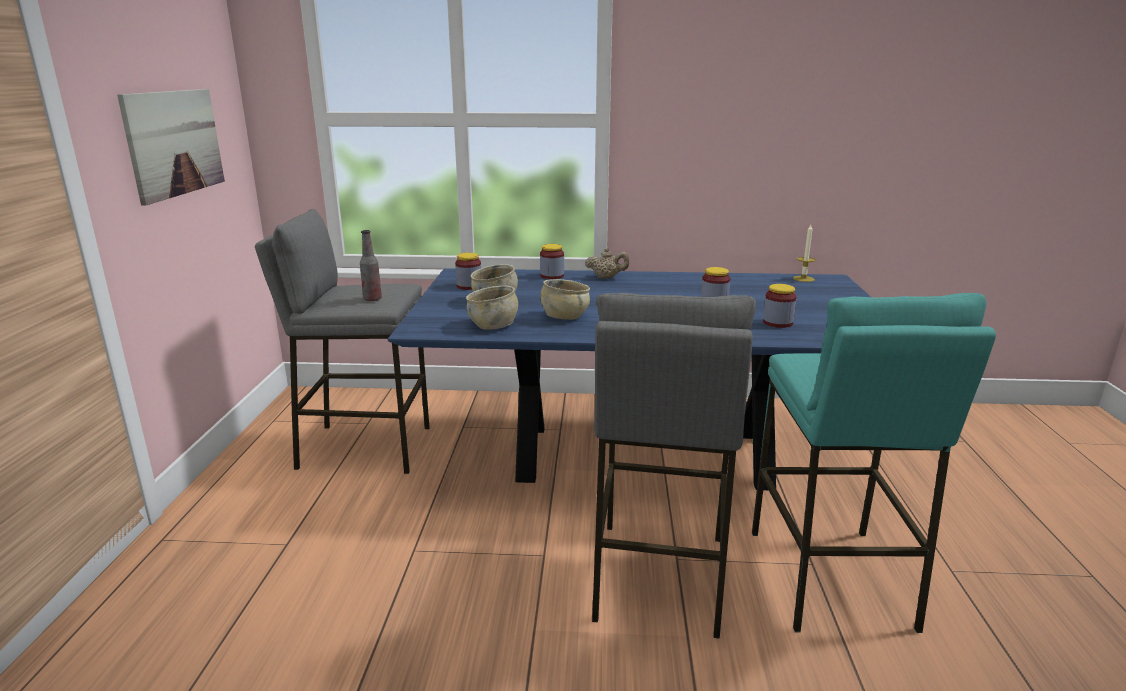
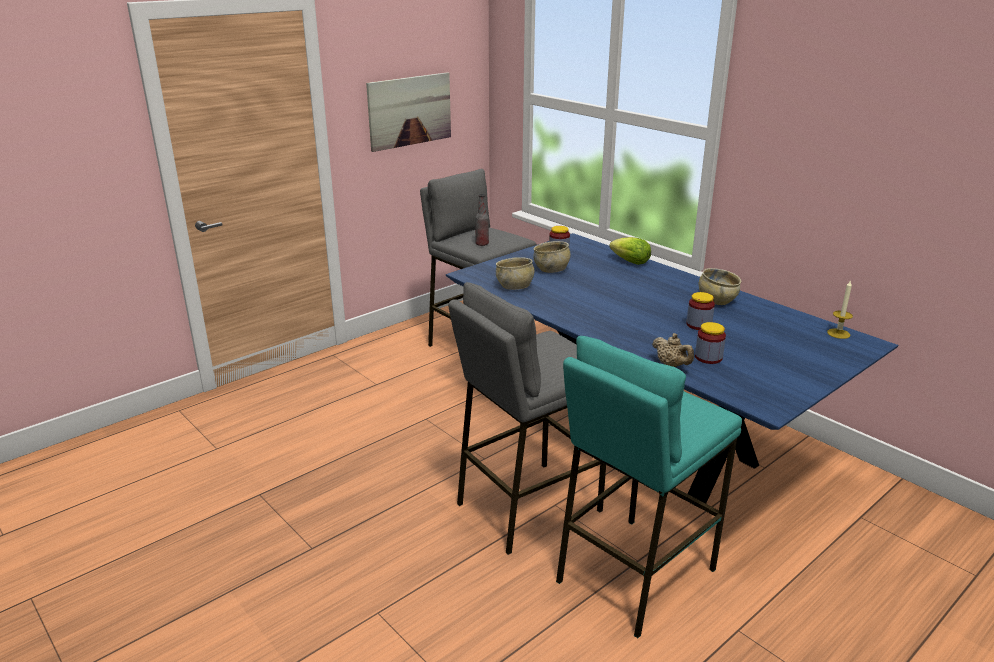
camera: 45 degrees right, 5 degrees up
(552, 276) = (630, 262): jar -> lettuce
(564, 316) = (569, 296): beige bowl -> beige bowl (716, 300)
(606, 278) = (667, 276): beige teapot -> beige teapot (671, 365)

